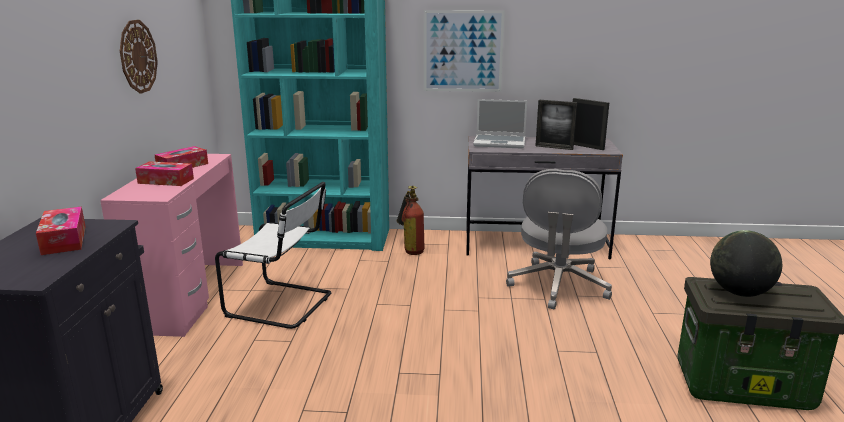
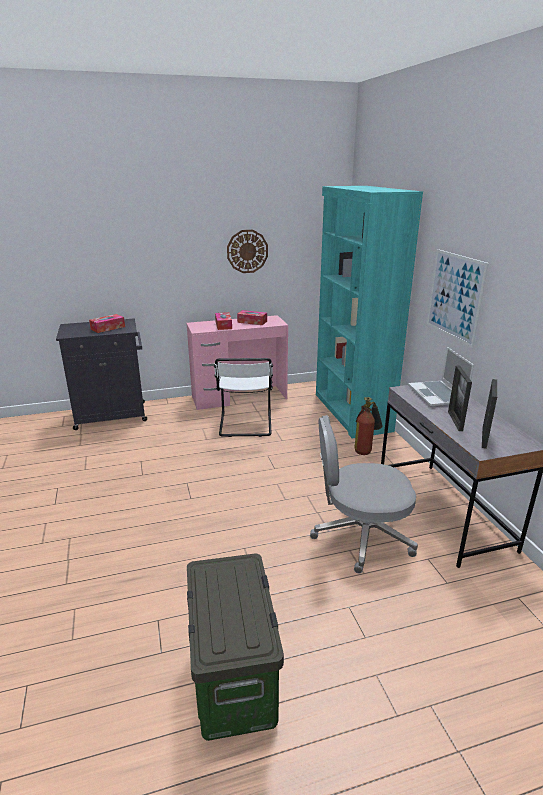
camera: 70 degrees right, 5 degrees up
(740, 293) = (230, 586): globe -> none

